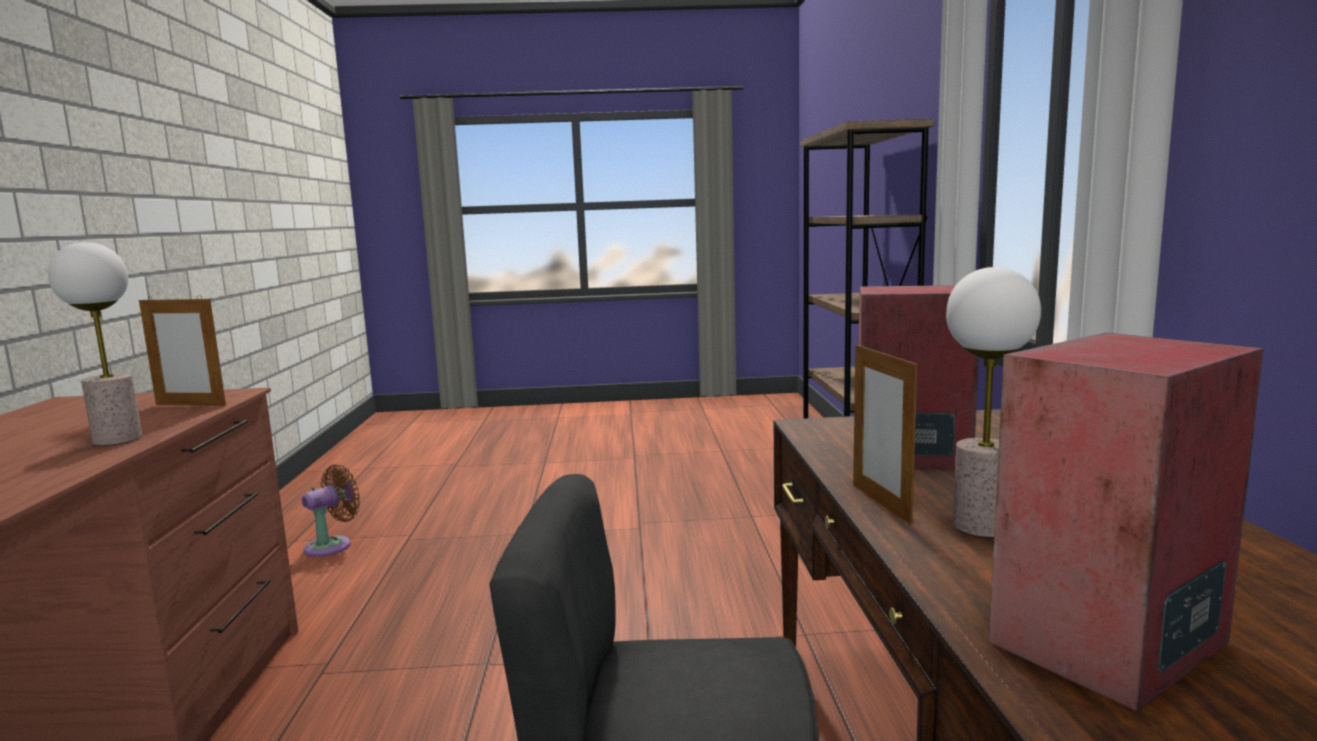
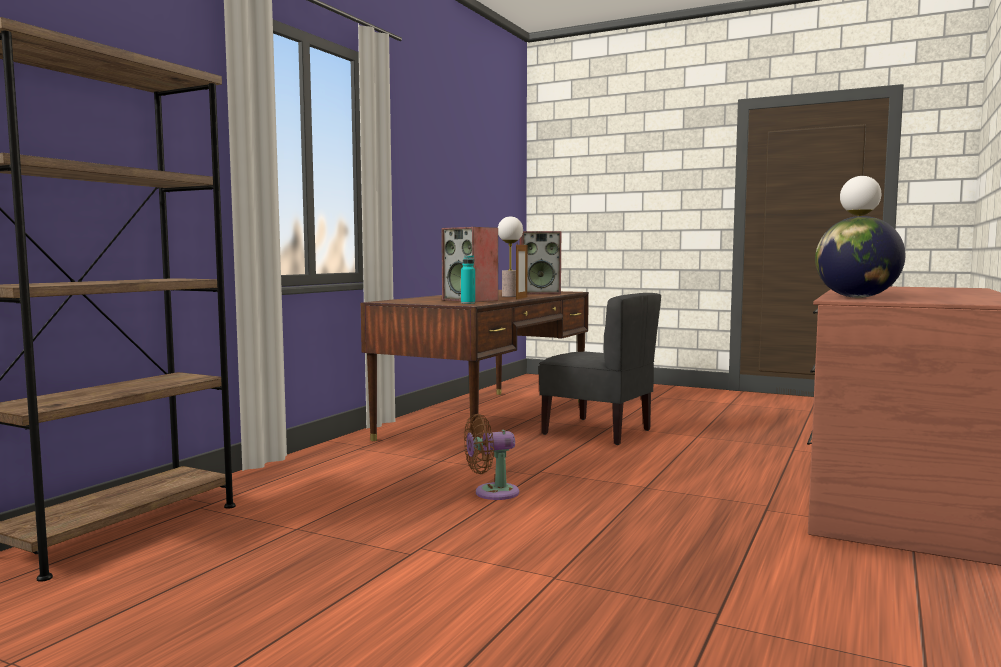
camera: 150 degrees left, 5 degrees down
(190, 405) = (856, 297): picture frame -> globe
(333, 545) = (839, 636): brown fan -> brown fan (492, 493)
(837, 432) = (468, 303): none -> turquoise bottle

